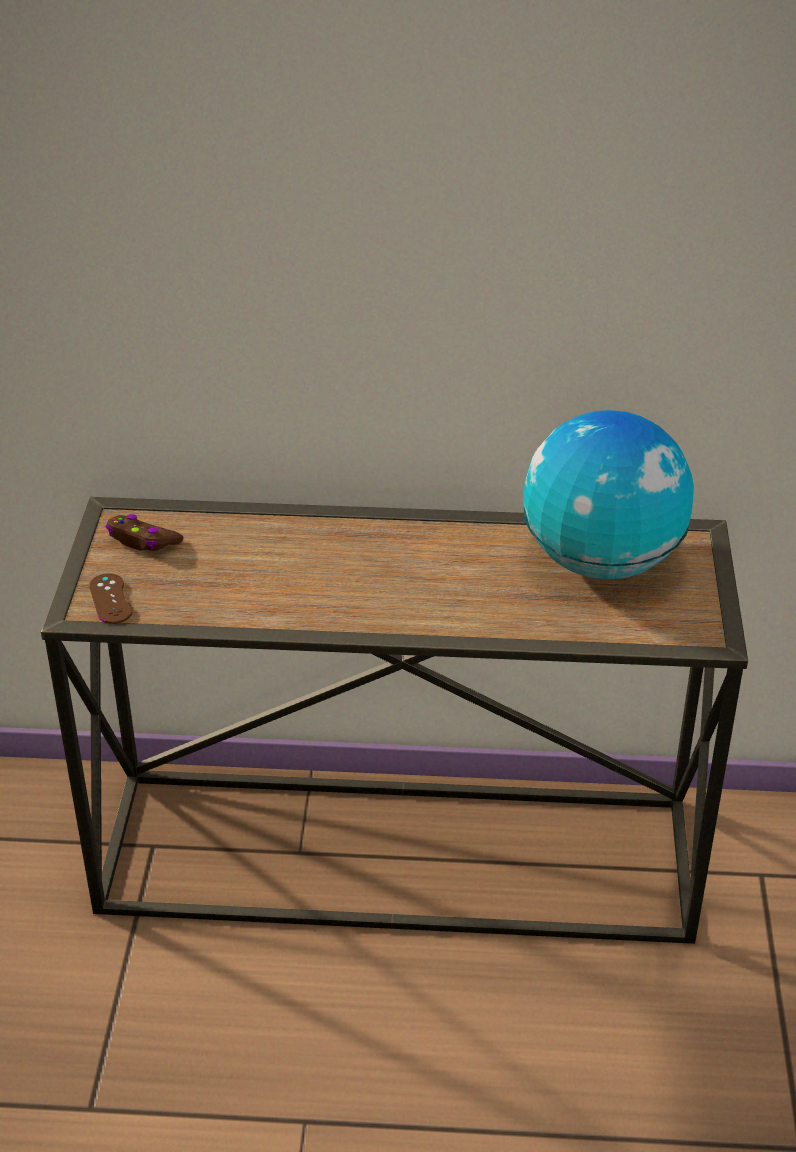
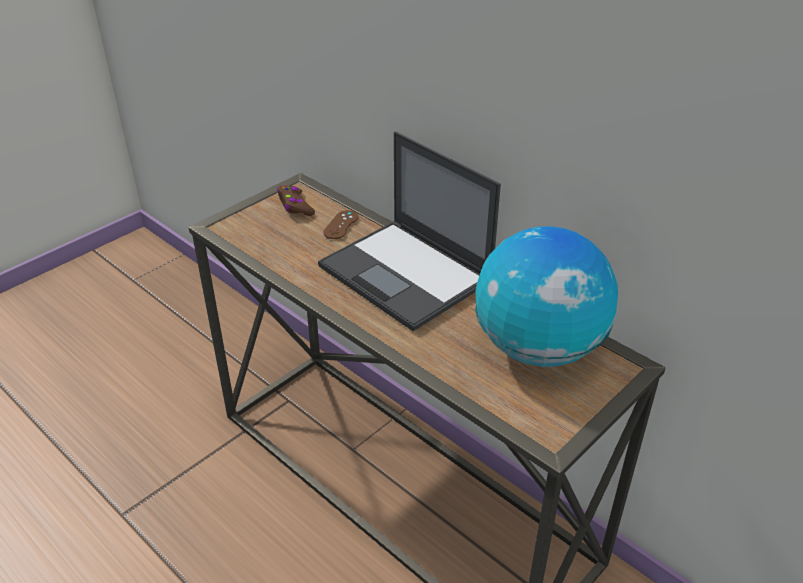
camera: 40 degrees right, 0 degrees up
(110, 599) = (239, 227): brown game controller -> brown game controller (341, 225)
(383, 554) = (407, 274): none -> laptop

